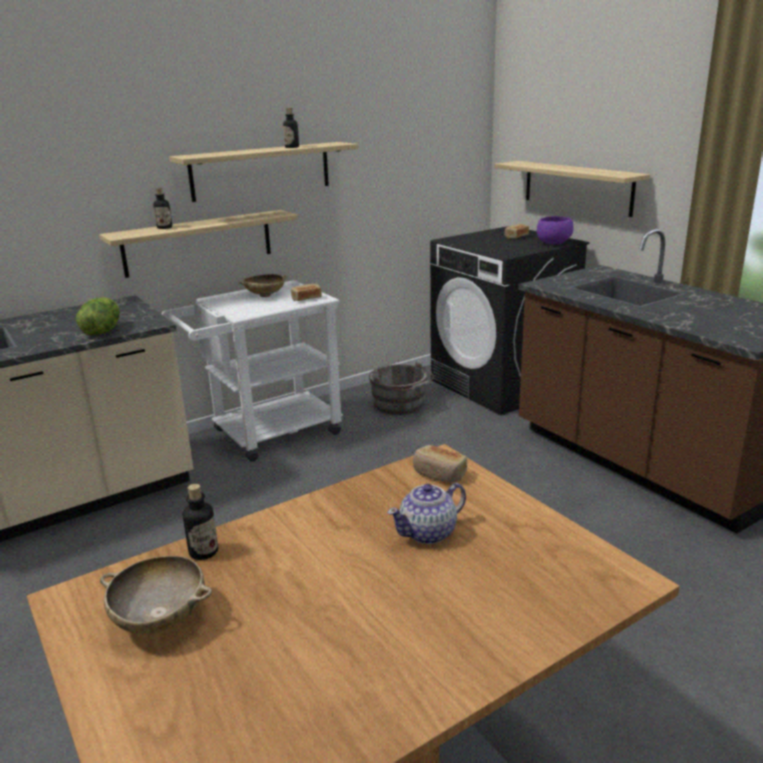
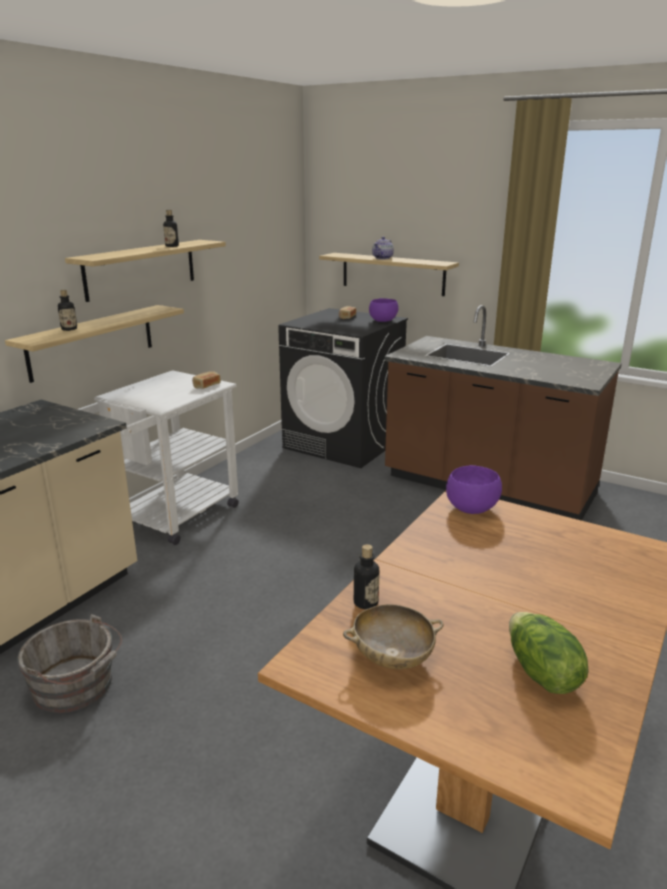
camera: 25 degrees left, 0 degrees up
(102, 331) = (55, 437): lettuce -> lettuce (540, 673)
(265, 295) = (162, 387): beige bowl -> none
(401, 405) = (273, 473): grey bucket -> grey bucket (77, 686)
(429, 533) = (510, 550): teapot -> teapot (383, 258)
(439, 474) = (471, 509): bread -> purple bowl

